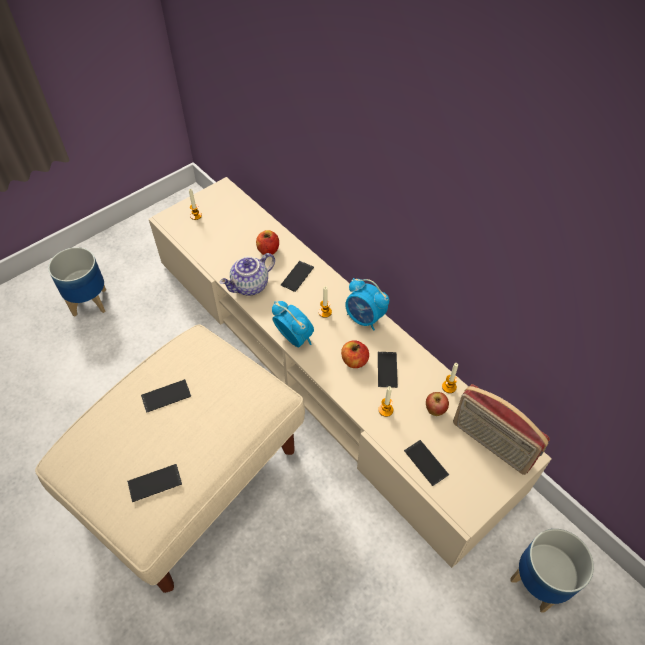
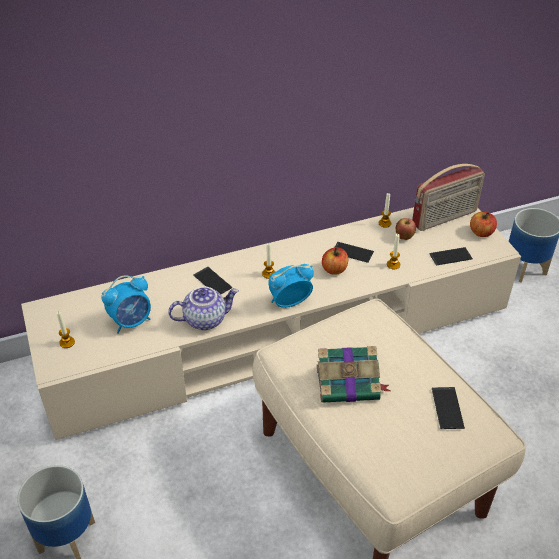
camera: 70 degrees left, 10 degrees down
(166, 396) = (349, 383): phone -> book
(250, 286) = (205, 319): teapot -> teapot turned 90 degrees counterclockwise
(268, 250) = (163, 294): apple -> apple (481, 232)
(364, 318) = (290, 250): alarm clock -> alarm clock (131, 321)

